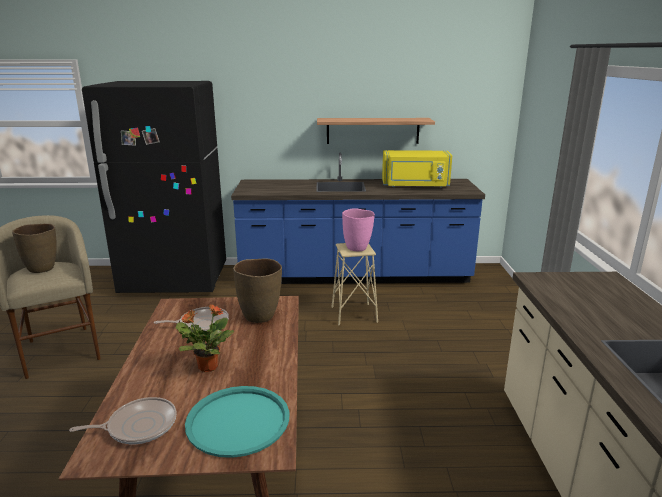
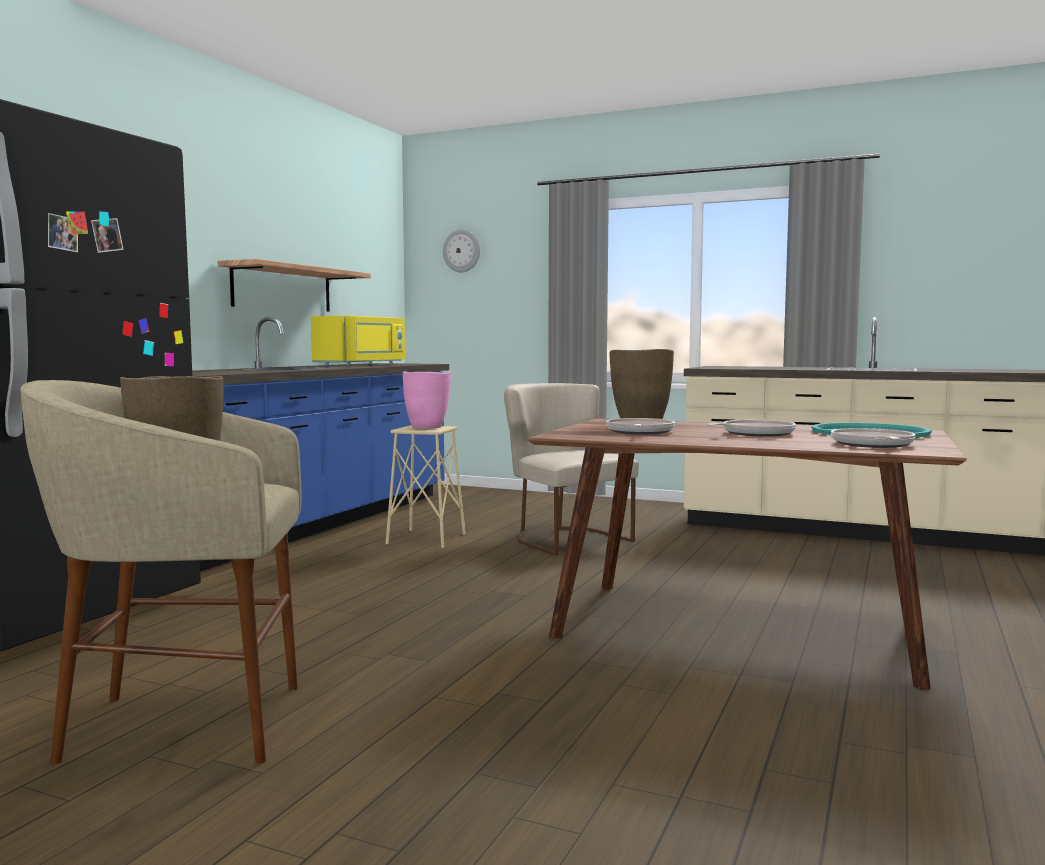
camera: 65 degrees left, 15 degrees down
(207, 367) = (755, 434): potted plant -> frying pan
(403, 358) = (564, 538): none -> beige chair
(541, 98) = (462, 251): none -> wall clock

